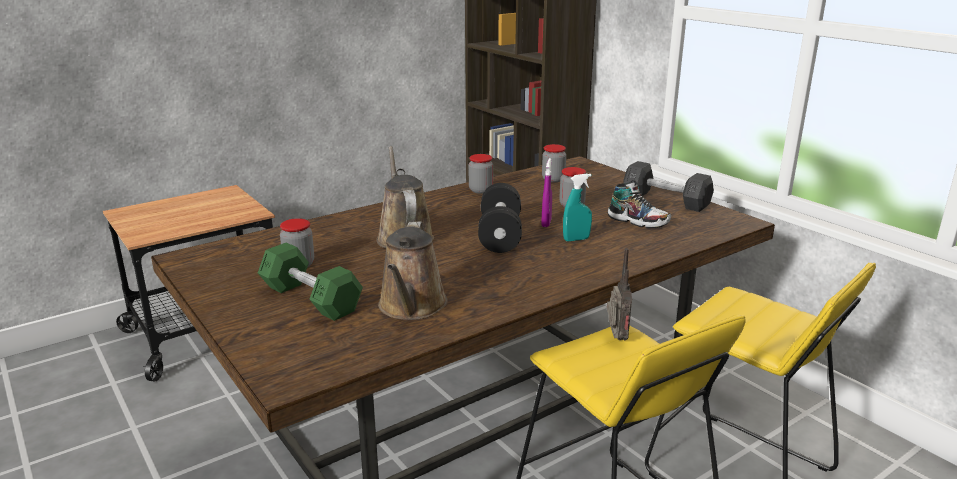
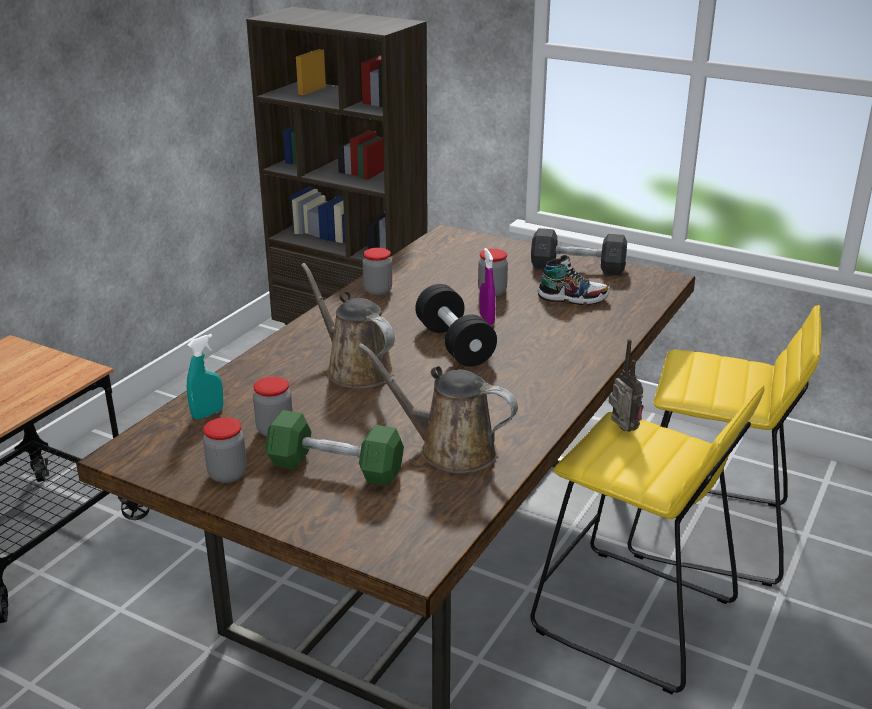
camera: 25 degrees left, 5 degrees up
(411, 307) = (450, 450): brown watering can -> brown watering can turned 135 degrees clockwise
(553, 179) = (442, 261): jar -> jar (227, 474)
(576, 239) = (534, 333): turquoise spray bottle -> turquoise spray bottle (208, 414)

